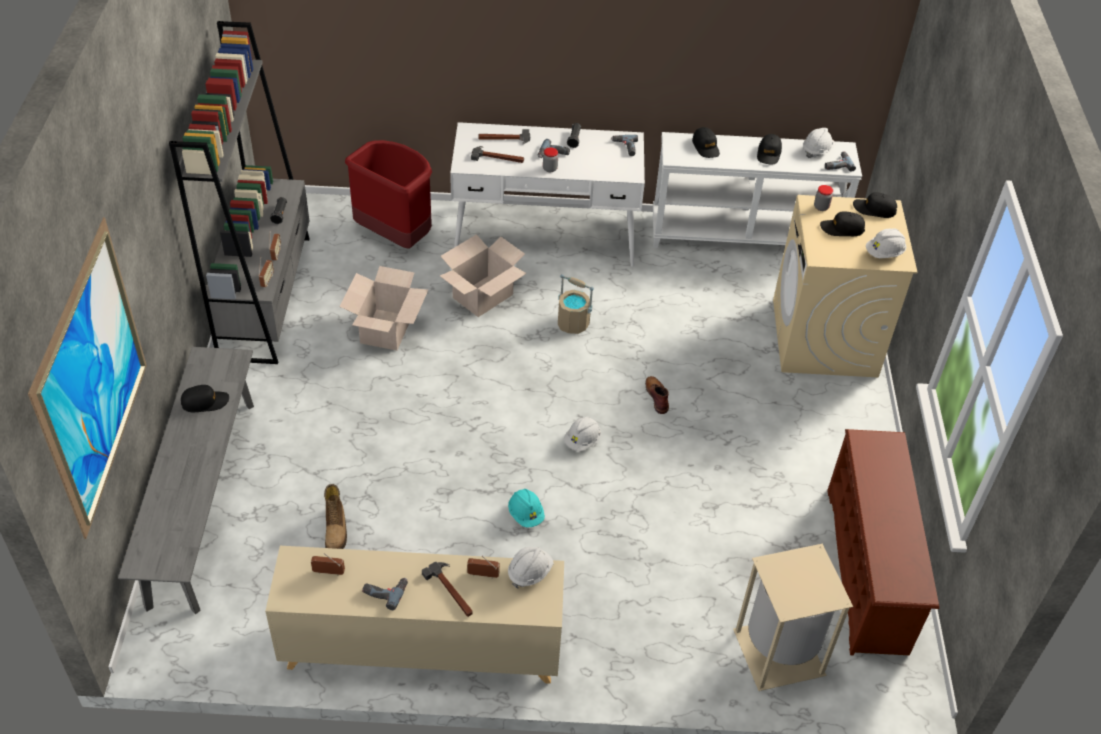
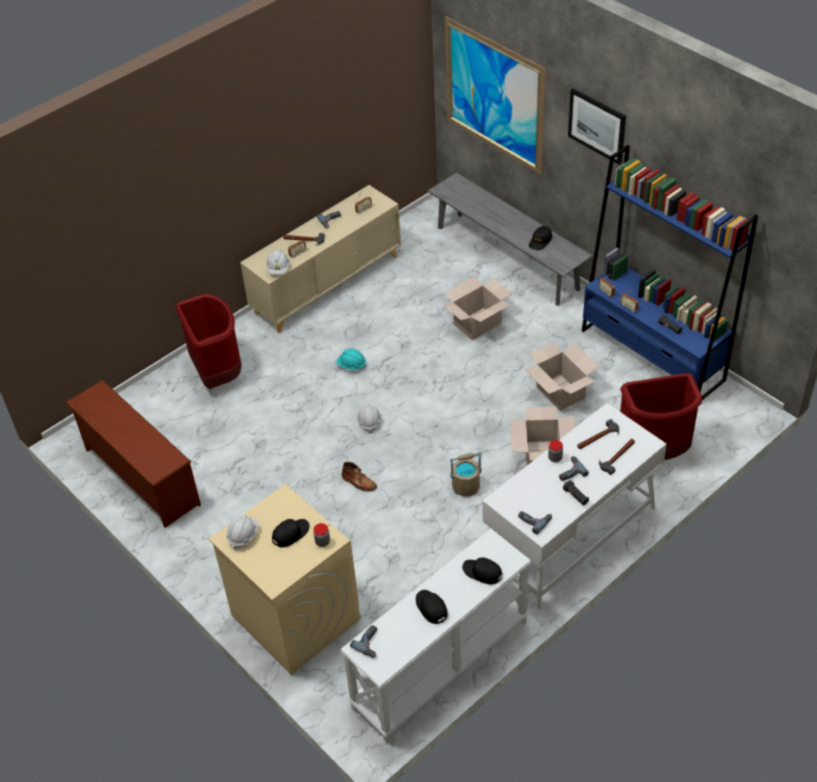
camera: 140 degrees right, 0 degrees up
(143, 186) = (597, 125): none -> picture
(265, 296) = (652, 355): grey bookcase -> blue bookcase
(336, 531) = (429, 292): boot -> none
(349, 451) = (477, 324): none -> cardboard box
(675, 632) = (217, 373): none -> red trash can
(778, 654) = (157, 401): beige trash can -> none
(817, 150) = (399, 646): white hard hat -> none
(874, 209) = (283, 572): black cap -> none

